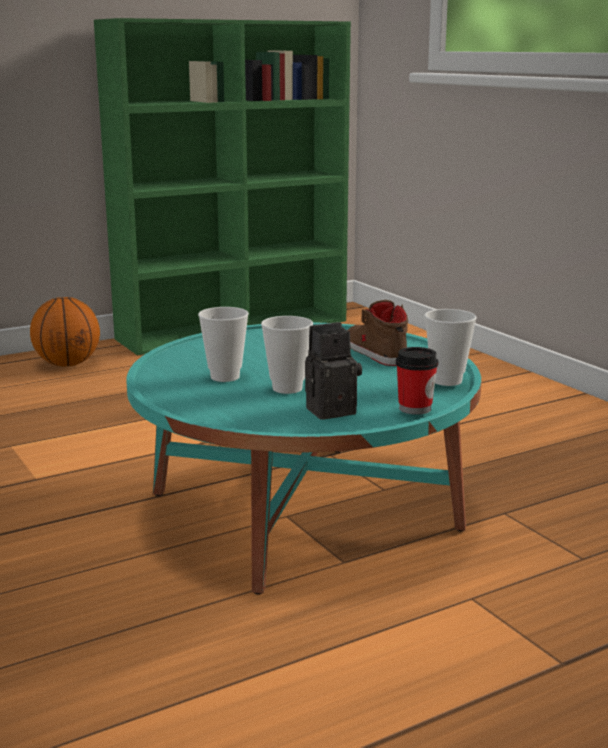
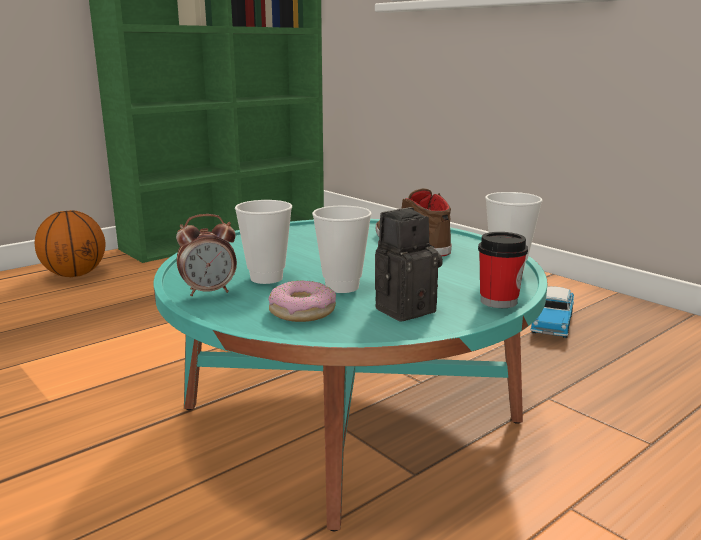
camera: 10 degrees left, 0 degrees up
(171, 385) = (209, 291): none -> alarm clock
(243, 406) = (302, 311): none -> donut
(550, 445) = (552, 324): none -> toy car

